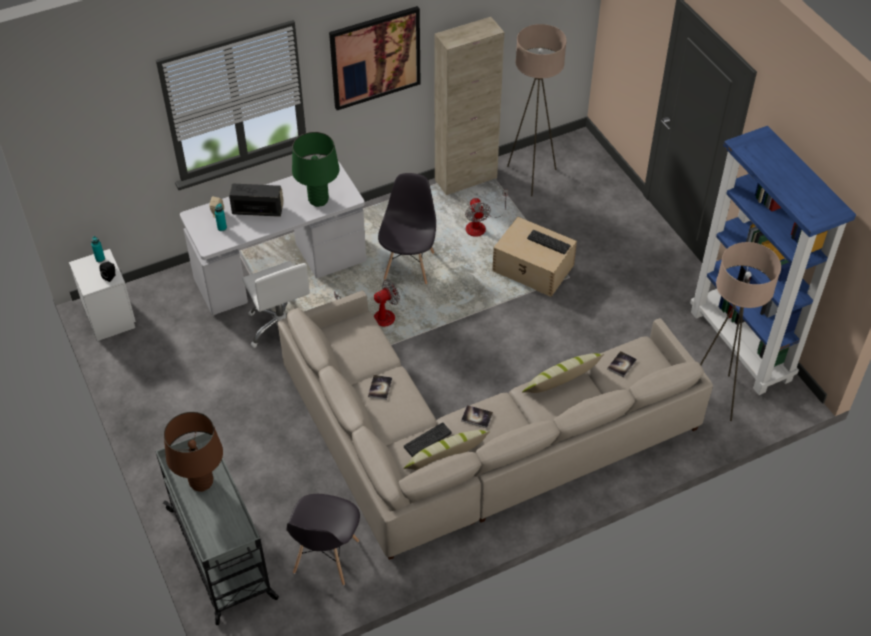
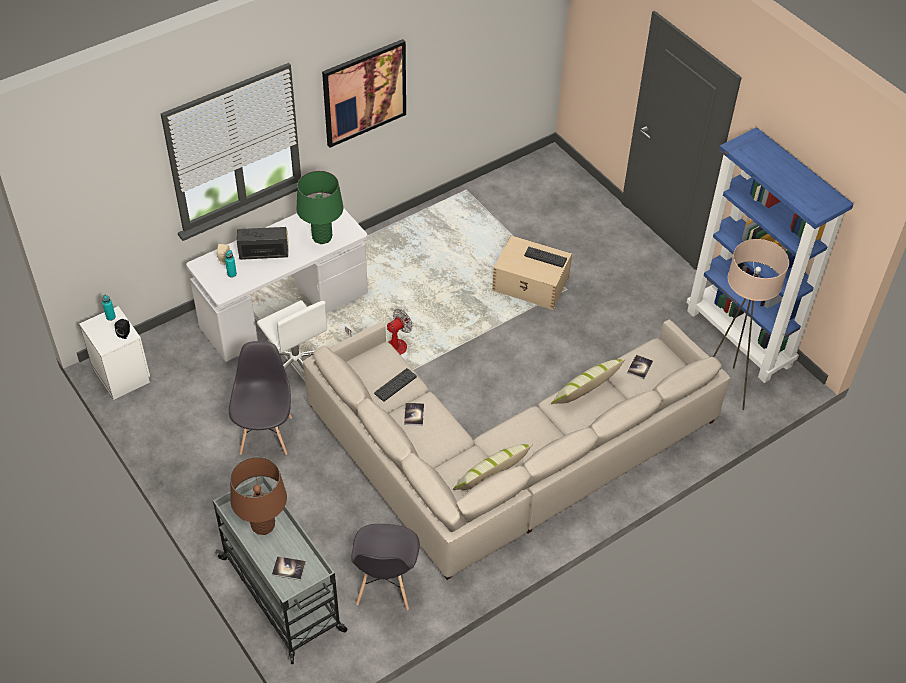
camera: 10 degrees left, 0 degrees up
(409, 265) = (410, 293): grey chair -> grey chair (266, 434)
(427, 440) = (470, 460): keyboard -> keyboard (395, 385)
(466, 179) = (449, 203): beige cabinet -> none
(477, 417) = (513, 432): book -> book (289, 569)
(480, 225) = (472, 247): fan -> none
(531, 177) = (512, 195): beige floor lamp -> none

